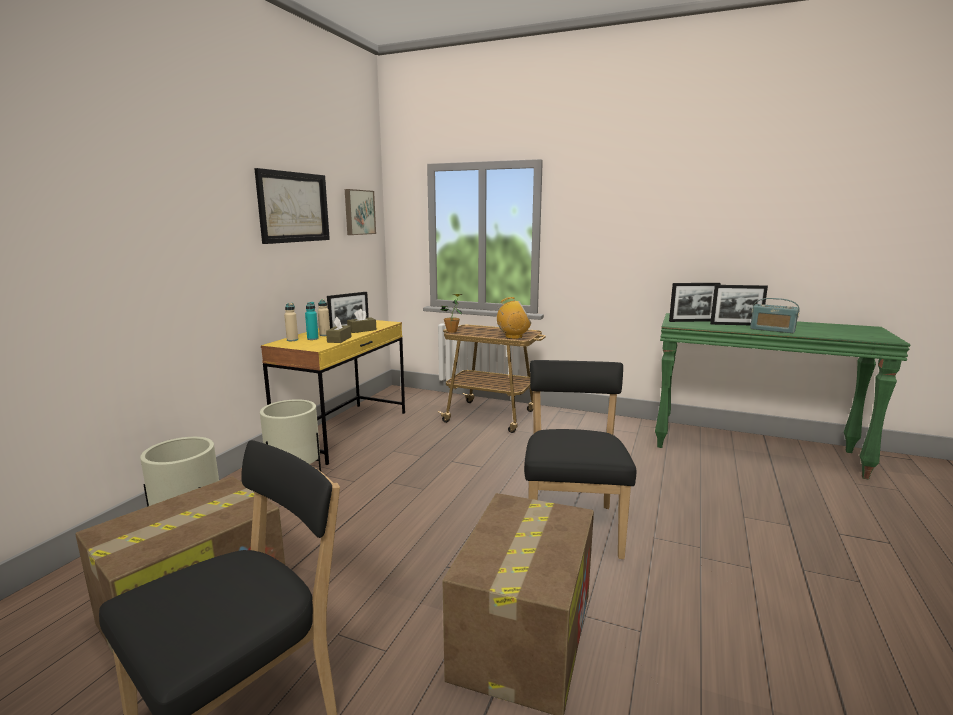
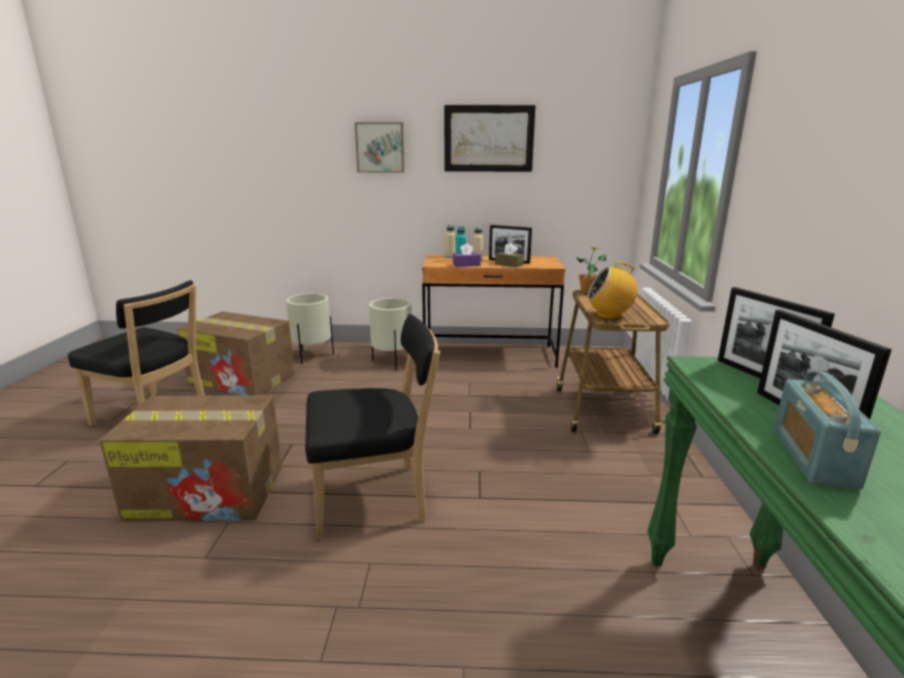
camera: 70 degrees right, 5 degrees up
(339, 339) = (466, 265): brown tissue box -> purple tissue box
(345, 431) = (489, 355): yellow desk -> brown desk
(358, 212) = (592, 143): picture -> picture (380, 147)
(513, 337) = (609, 315): radio -> radio turned 120 degrees clockwise

